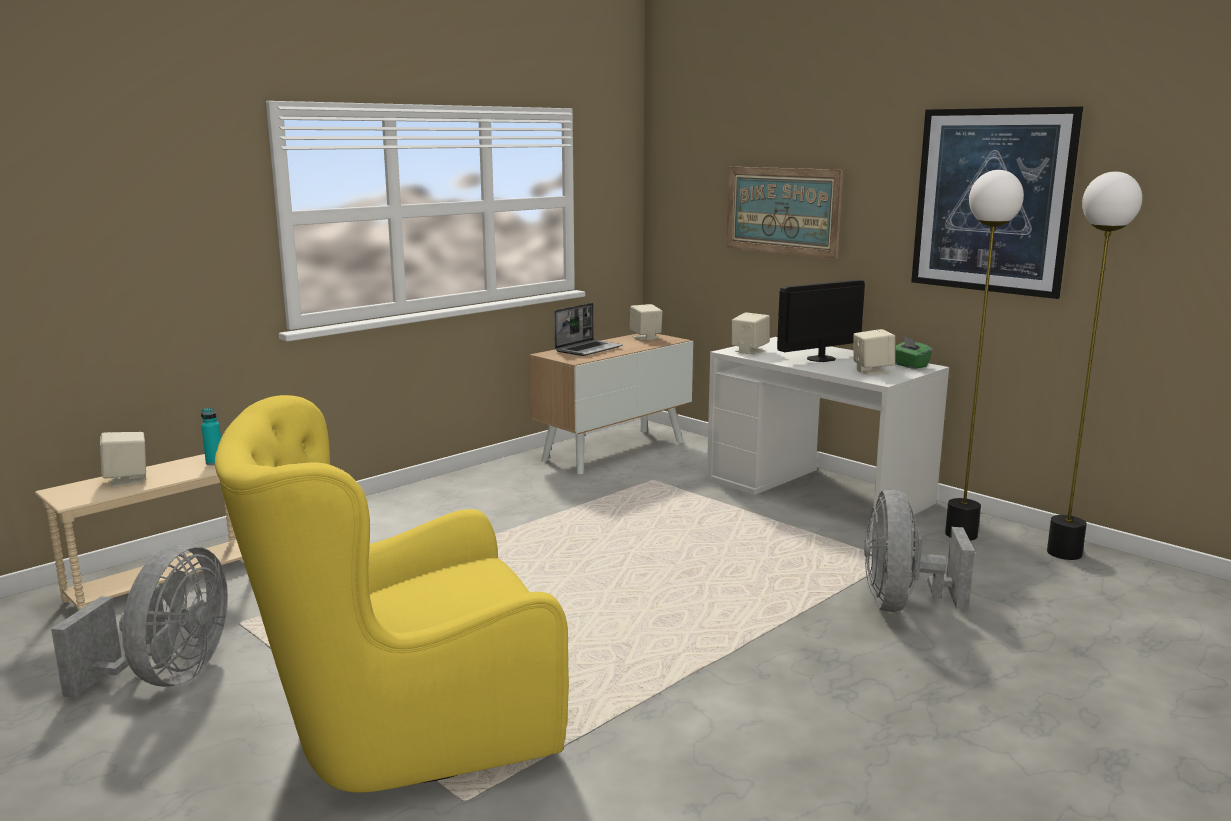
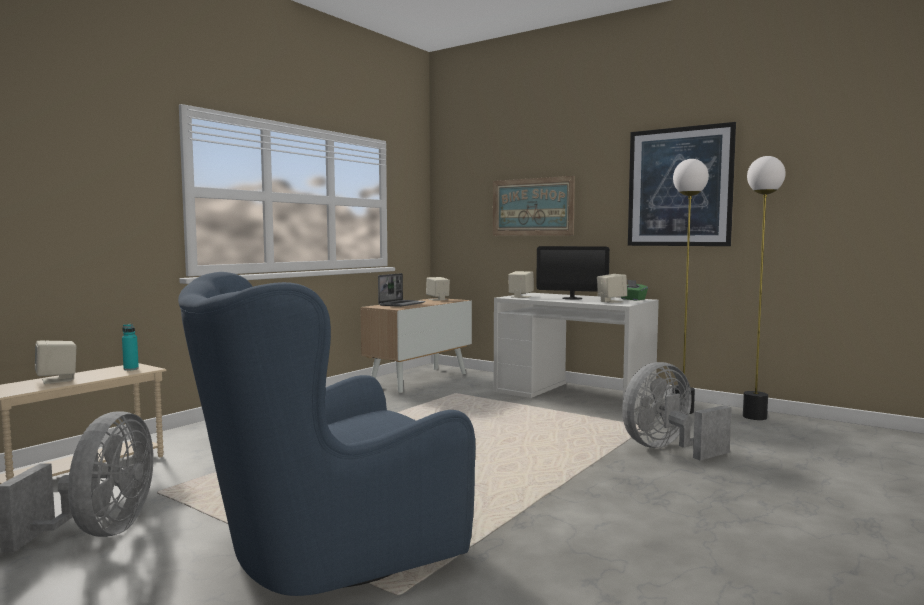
camera: 10 degrees left, 10 degrees down
(402, 729) = (324, 551): yellow armchair -> blue armchair
(821, 359) = (572, 298): monitor -> monitor turned 120 degrees counterclockwise
(902, 604) = (667, 449): grey fan -> grey fan turned 60 degrees clockwise

